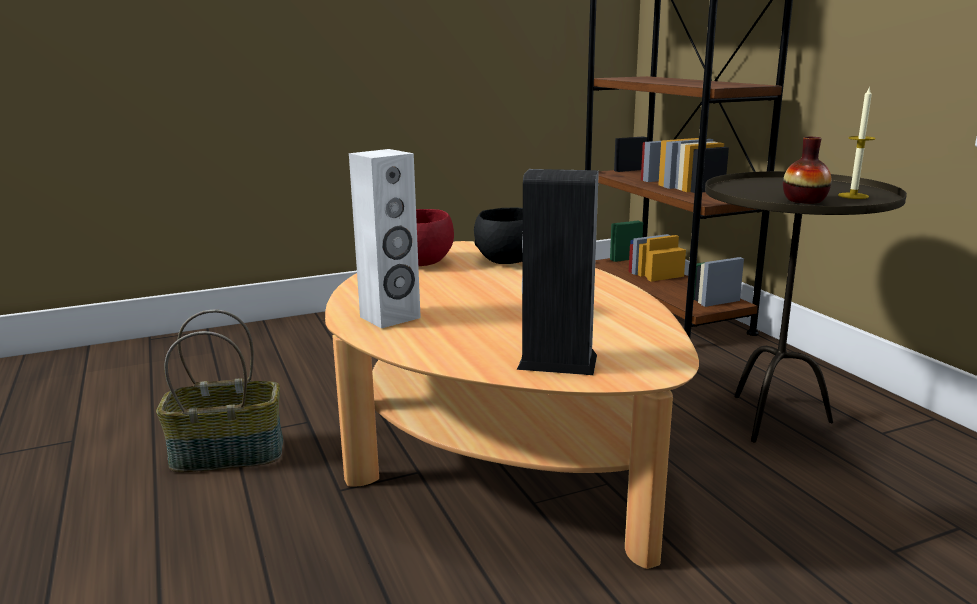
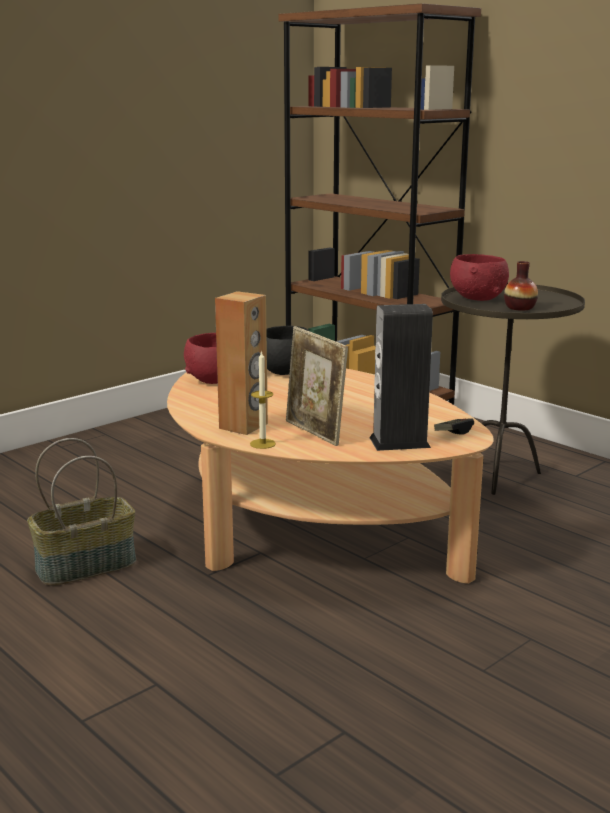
camera: 20 degrees left, 0 degrees up
(390, 317) = (244, 426): white speaker -> brown speaker
(463, 335) = (315, 433): none -> picture frame
(643, 358) = (453, 432): none -> game controller
(757, 187) = (478, 298): none -> red bowl
(853, 196) = (548, 301): candle -> candle (262, 444)

